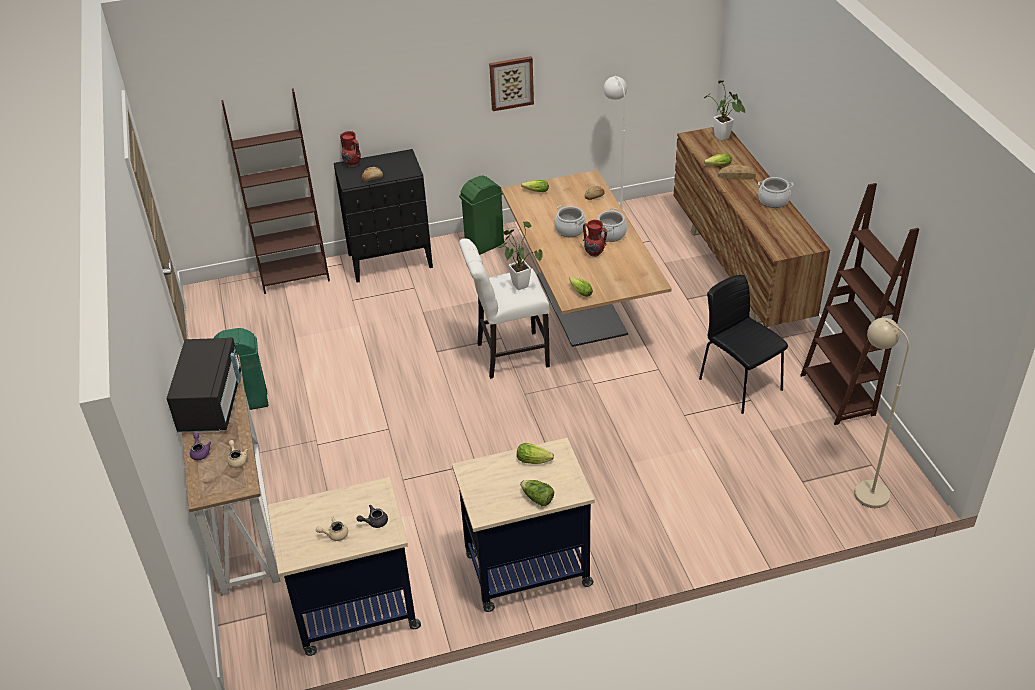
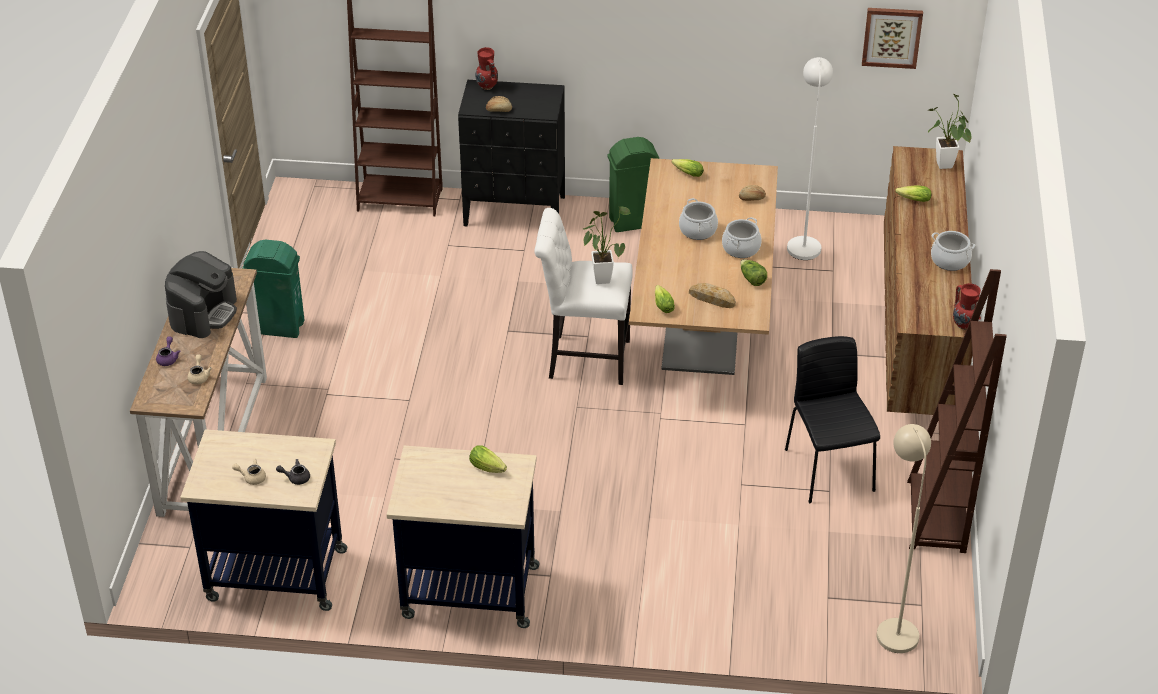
camera: 20 degrees right, 0 degrees up
(211, 403) = (203, 312): black microwave -> coffee machine
(511, 83) = (696, 35): picture -> picture (892, 37)
(537, 498) = (467, 506): lettuce -> lettuce (752, 279)
(594, 253) = (707, 266): red vase -> red vase (964, 325)
(736, 176) = (927, 218): bread -> bread (712, 298)

